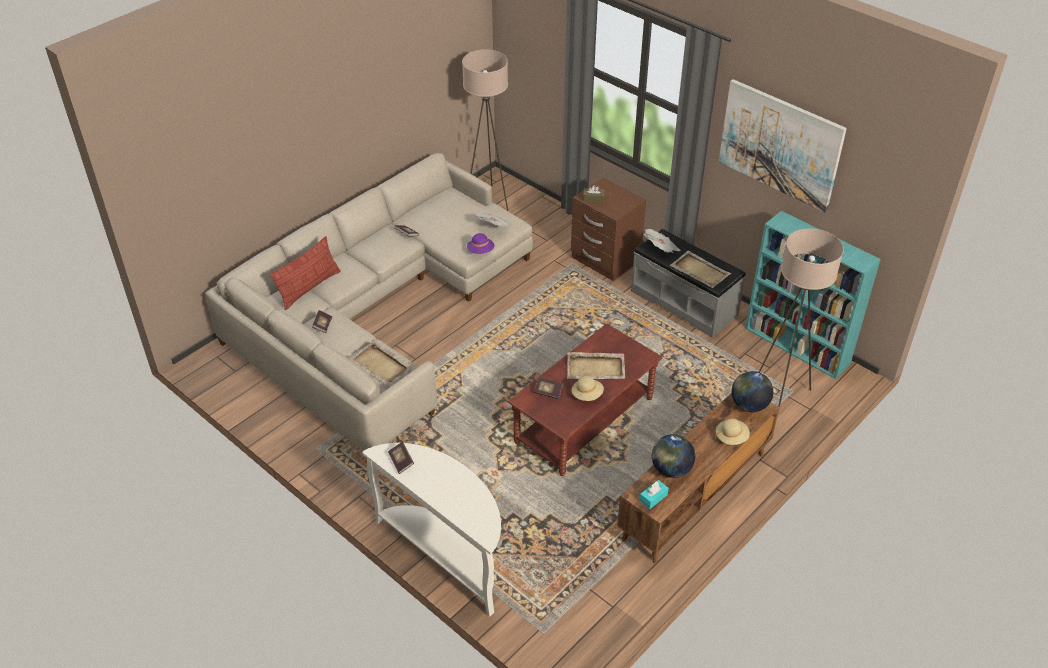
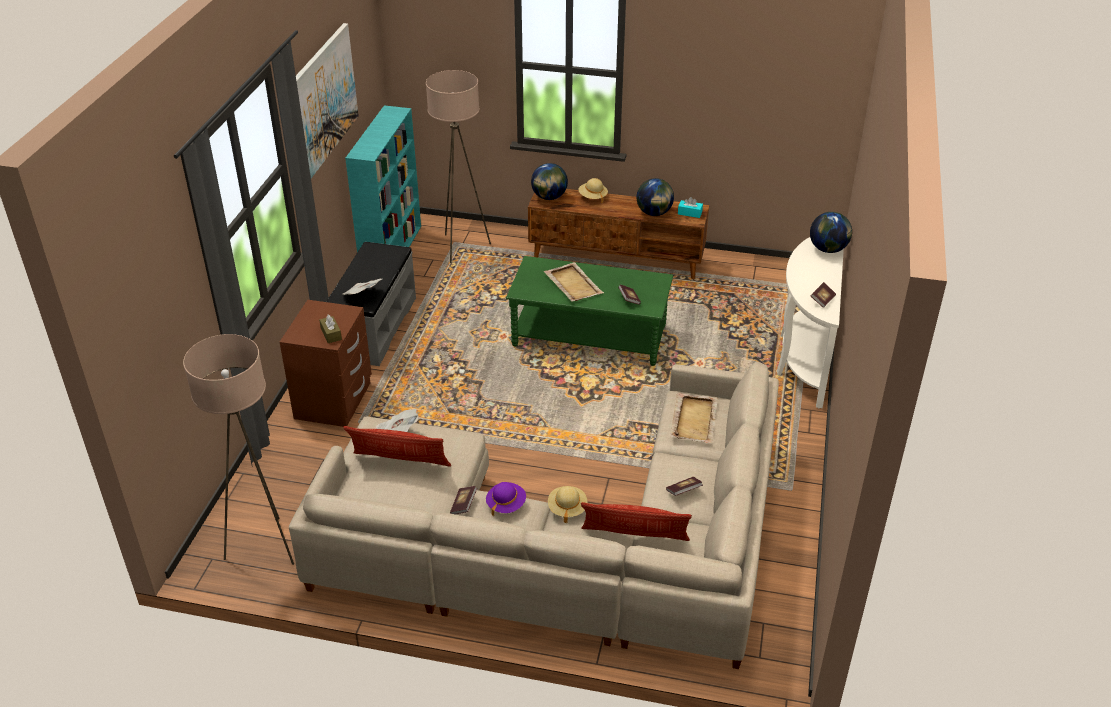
camera: 120 degrees left, 5 degrees down
(464, 220) = (400, 465): none -> pillow
(468, 515) = (828, 249): none -> globe
(480, 251) = (449, 429): purple hat -> purple hat (506, 504)
(584, 420) = (589, 336): brown coffee table -> green coffee table
(587, 395) = (611, 278): beige hat -> beige hat (567, 508)
(699, 271) = (383, 265): beige tray -> none

